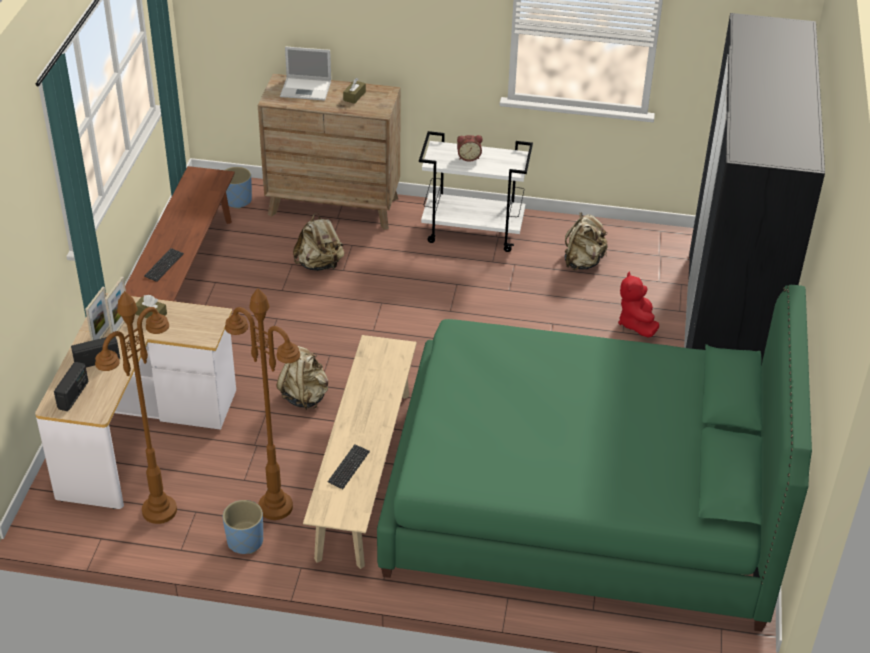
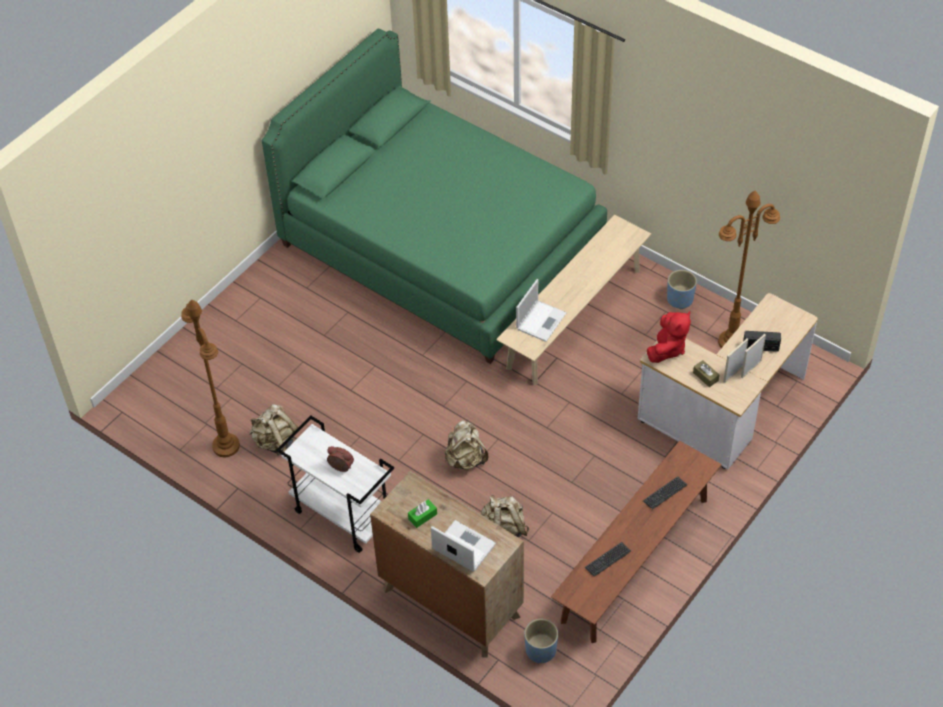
camera: 150 degrees left, 10 degrees up
(73, 395) = (786, 323): radio -> none
(276, 507) = (648, 316): brown floor lamp -> brown floor lamp (225, 446)
(305, 396) = (585, 396): beige backpack -> beige backpack (465, 459)
(348, 467) = (602, 258): keyboard -> keyboard (607, 560)
(354, 96) = (422, 516): brown tissue box -> green tissue box
(379, 375) = (541, 320): none -> laptop
(636, 324) = (286, 364): red plush toy -> red plush toy (667, 348)
(724, 333) = (227, 331): black wardrobe -> none

